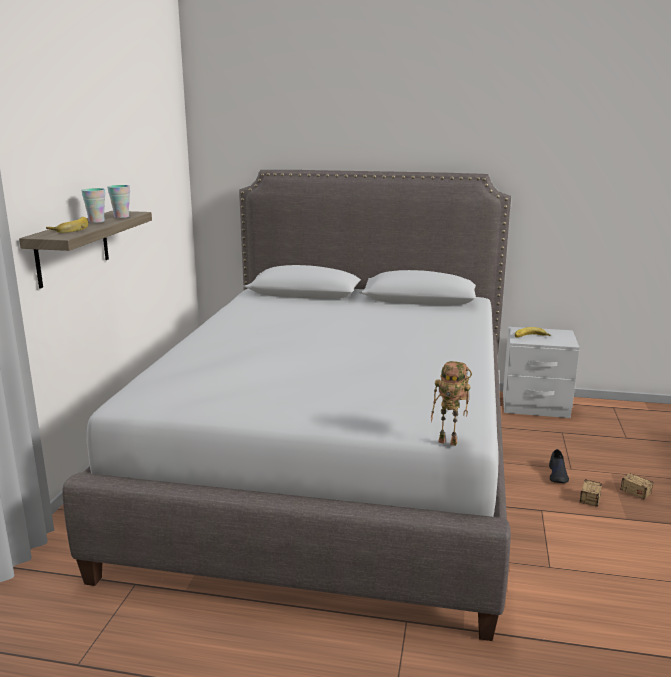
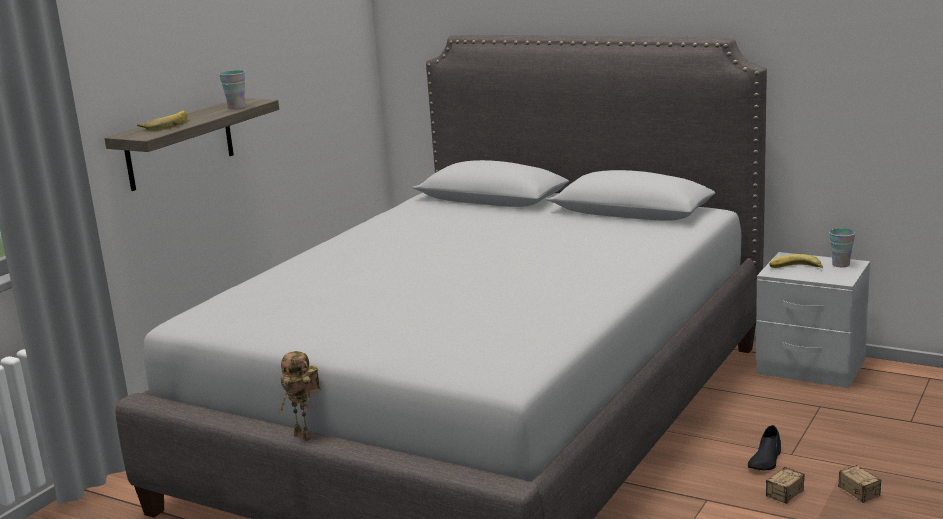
camera: 20 degrees right, 0 degrees up
(96, 221) = (203, 114): cup -> cup (840, 264)
(449, 442) = (479, 387): toy robot -> toy robot (305, 436)

